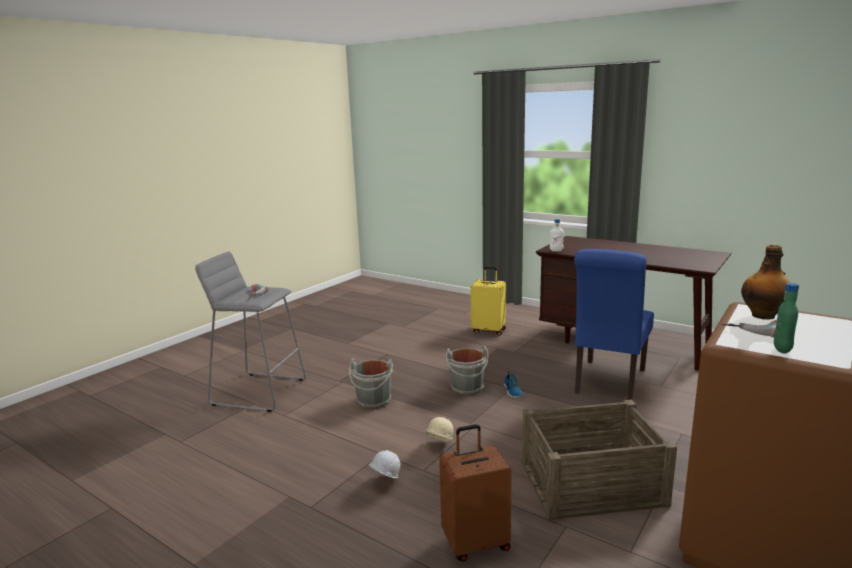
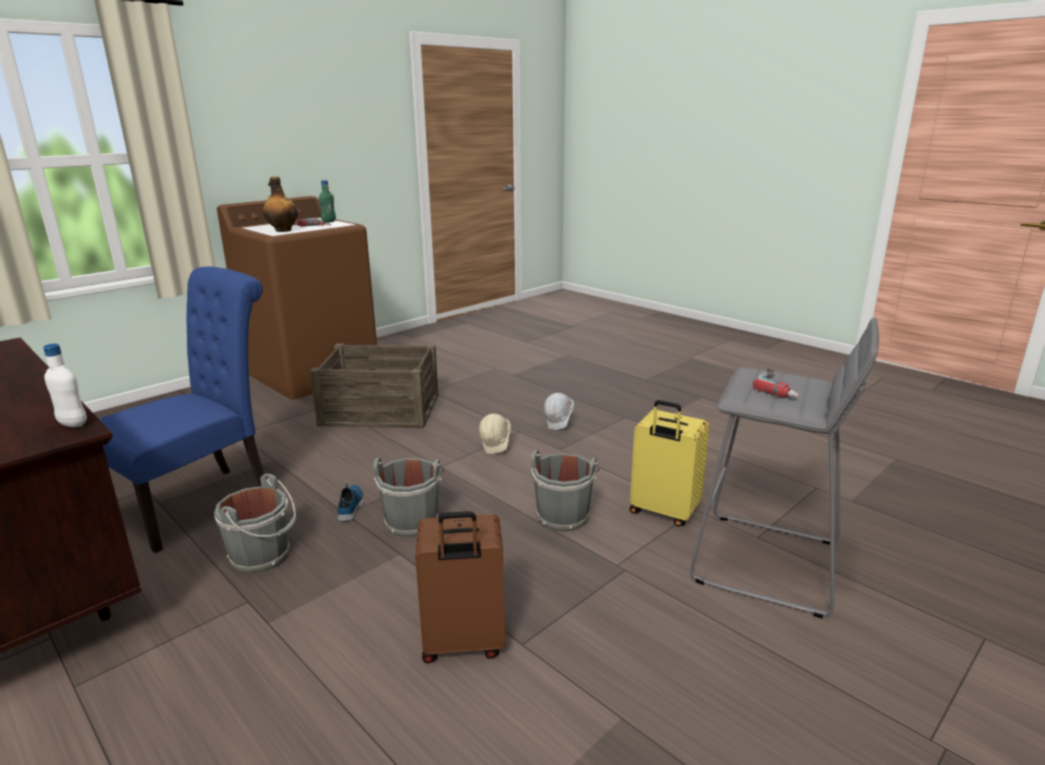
camera: 170 degrees left, 5 degrees up
(475, 542) = (499, 390): brown suitcase -> brown suitcase (463, 644)
(489, 330) = (208, 714): yellow suitcase -> yellow suitcase (663, 512)
(531, 365) = (263, 556): none -> grey bucket

